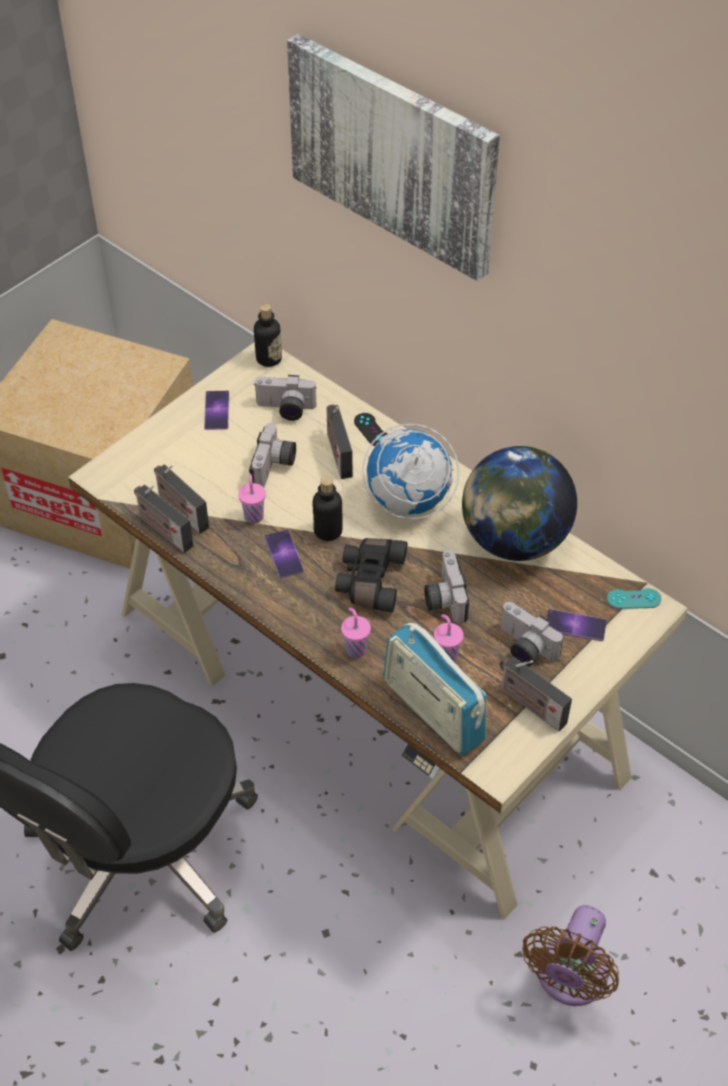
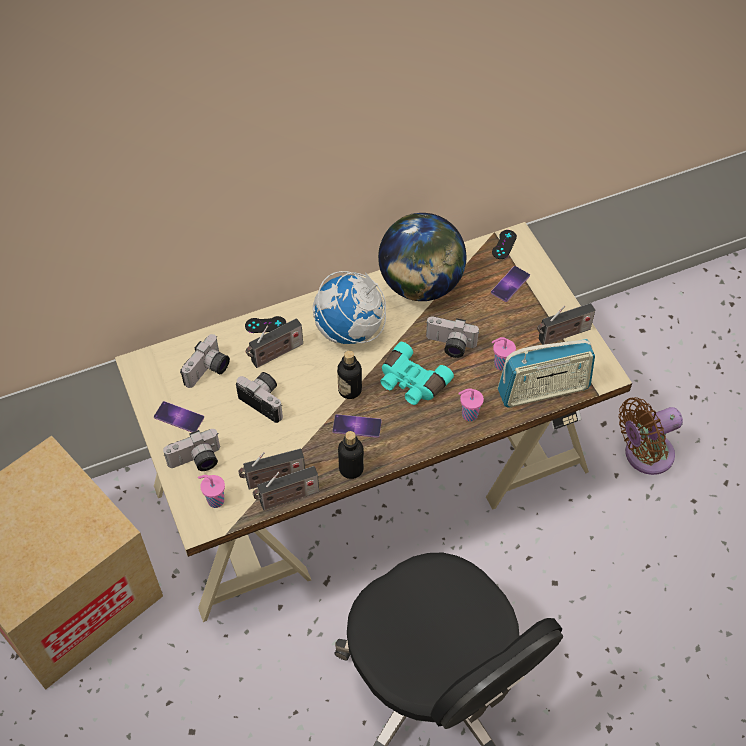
camera: 65 degrees left, 5 degrees up
(253, 515) = (307, 432): pink cup -> pink cup (214, 500)
(269, 358) = (144, 361): bottle -> bottle (351, 469)
(338, 452) = (275, 354): radio -> radio turned 45 degrees counterclockwise
(369, 581) = (411, 382): black binoculars -> turquoise binoculars
(393, 154) = (220, 116): picture -> none
(523, 648) = (515, 319): camera -> camera (196, 462)
(569, 979) = (644, 455): brown fan -> brown fan turned 105 degrees clockwise
(634, 599) = (504, 244): turquoise game controller -> black game controller

